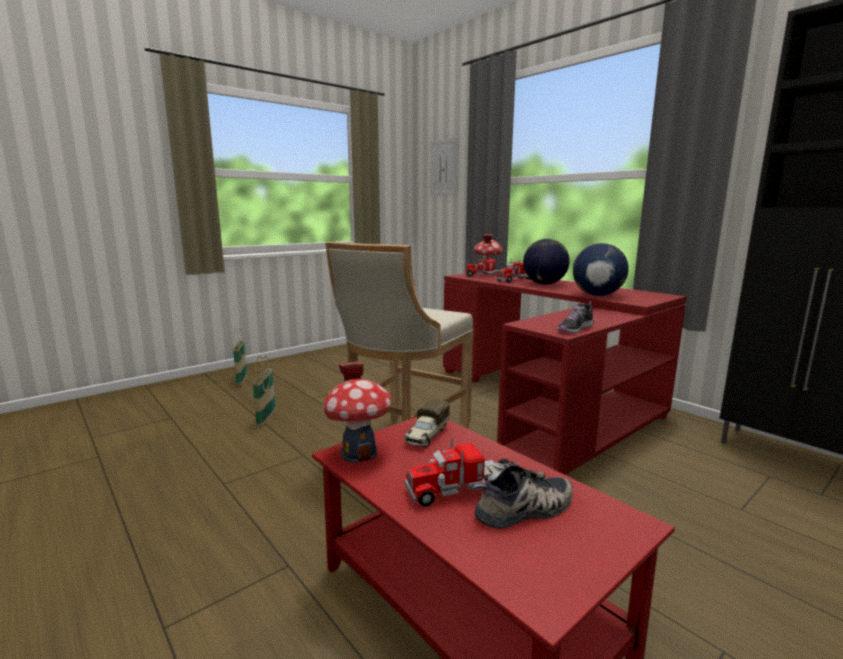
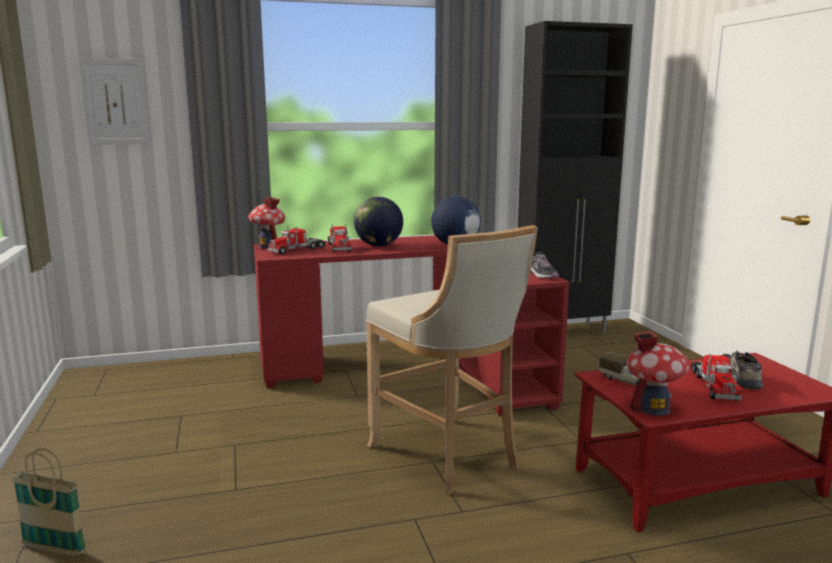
camera: 65 degrees left, 0 degrees up
(266, 418) = (269, 537): basket -> none

